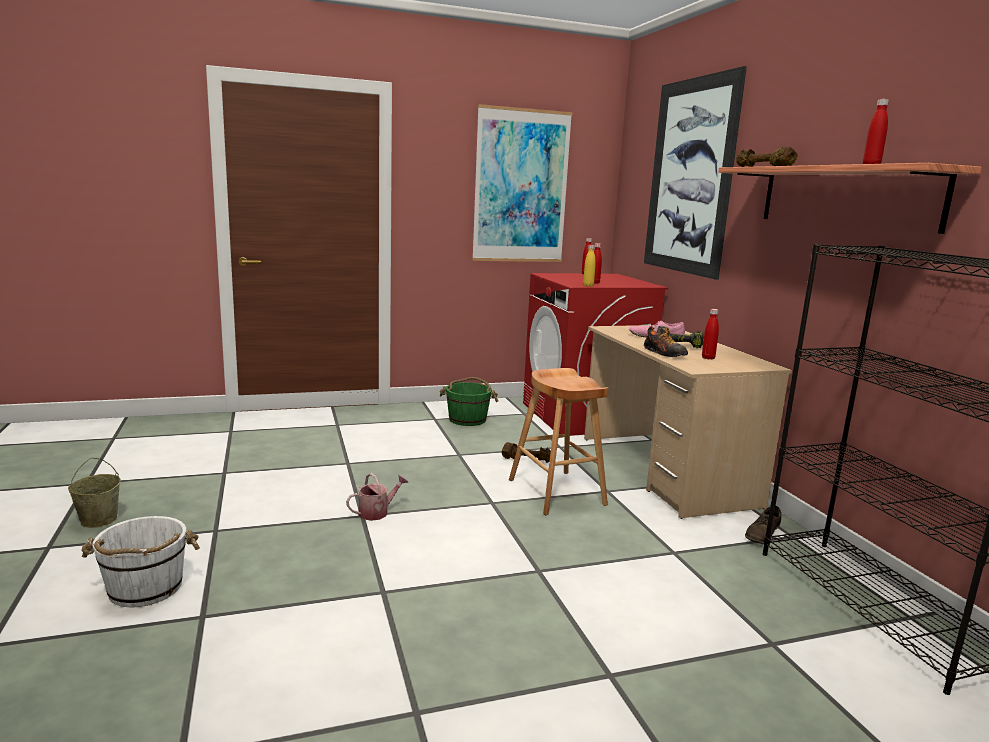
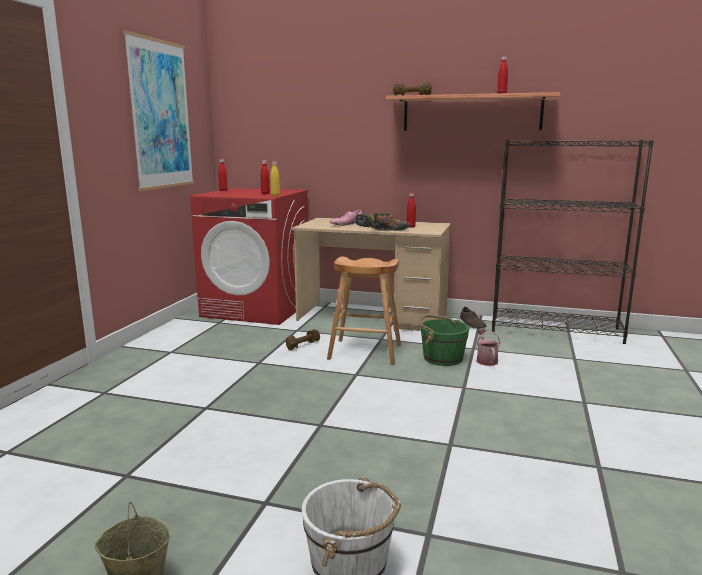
camera: 55 degrees left, 0 degrees up
(377, 512) = (321, 417): watering can -> watering can (486, 360)
(467, 419) = (195, 341): green bucket -> green bucket (442, 358)
(689, 177) = (315, 104): picture -> none

